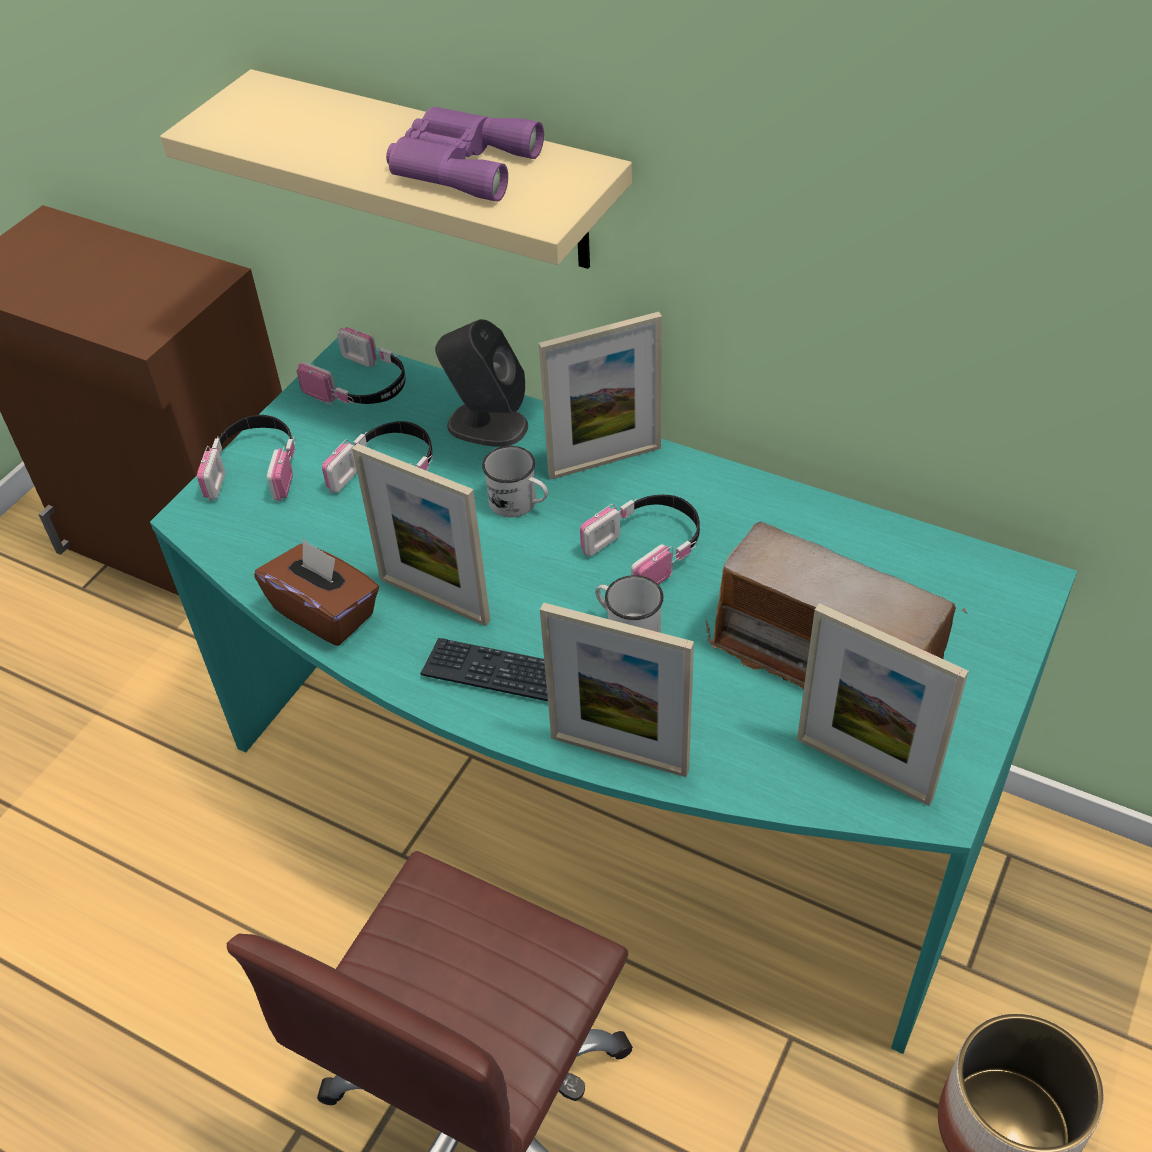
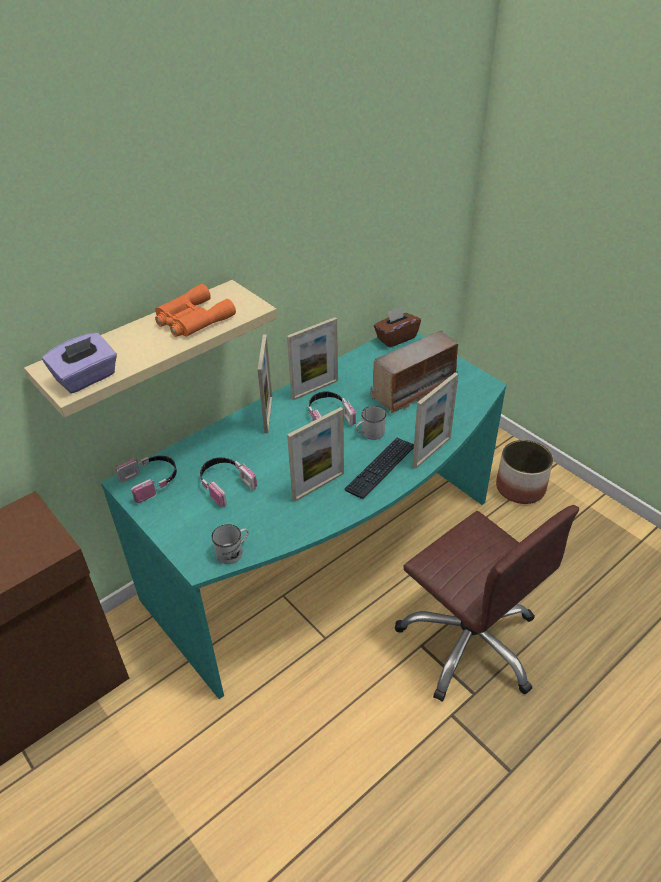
camera: 70 degrees left, 5 degrees down
(240, 129) = (86, 378): none -> purple tissue box
(256, 468) = (183, 533): headphones -> none
(325, 612) = (304, 525): brown tissue box -> brown tissue box (396, 338)
(459, 164) = (191, 319): purple binoculars -> orange binoculars
(486, 425) = (216, 444): grey speaker -> none
(519, 504) = (276, 446): white mug -> white mug (233, 551)
(863, 769) = (465, 396): picture frame -> picture frame (315, 389)

